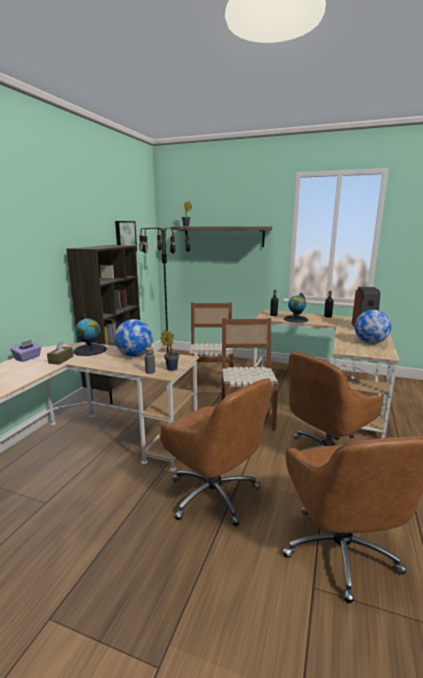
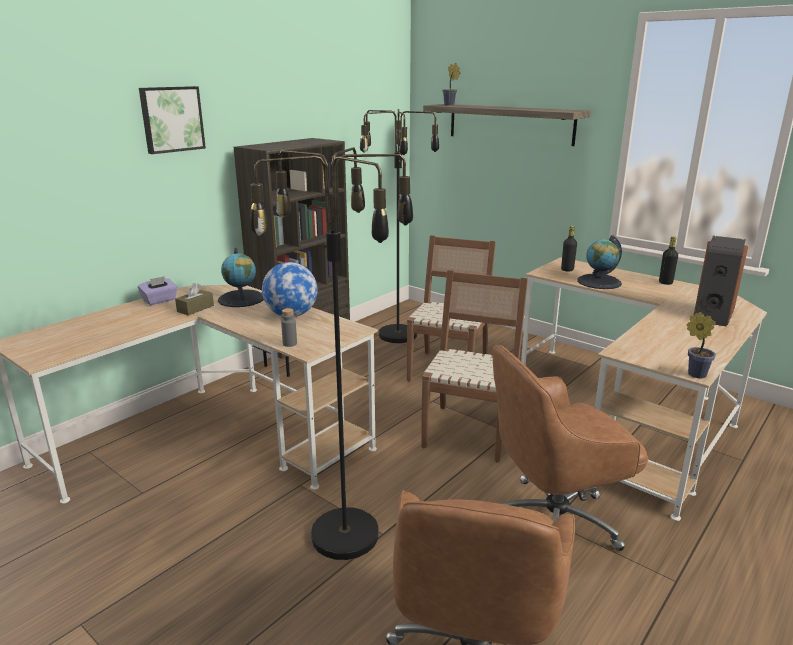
camera: 20 degrees right, 5 degrees up
(125, 236) = (344, 123): picture -> picture (171, 119)
(170, 368) = (321, 343): potted plant -> potted plant (694, 374)
(213, 494) = (346, 534): brown office chair -> floor lamp
(370, 342) = (690, 344): globe -> none

